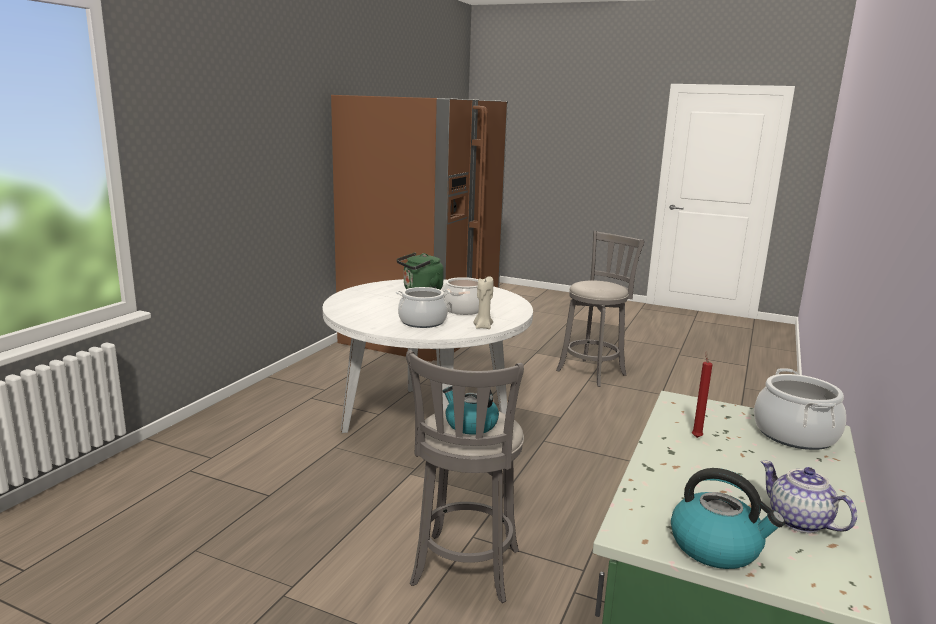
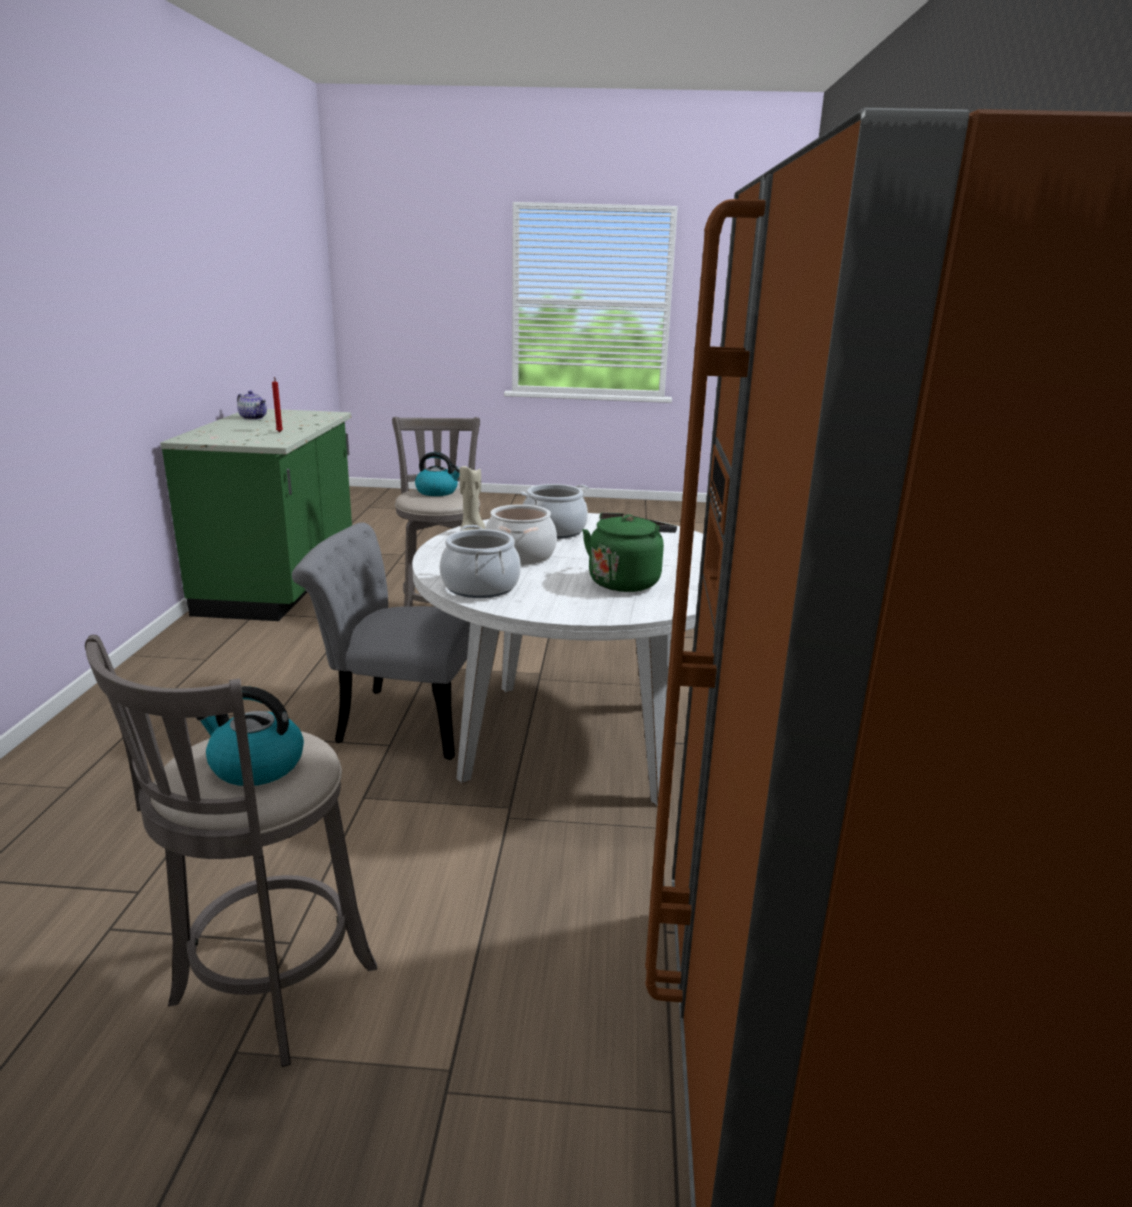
camera: 160 degrees right, 5 degrees up
(535, 455) = (398, 720): none -> grey chair
(716, 547) = (299, 413): kettle -> kettle (255, 766)
(795, 434) = (209, 436): cooking pot -> cooking pot (480, 587)

